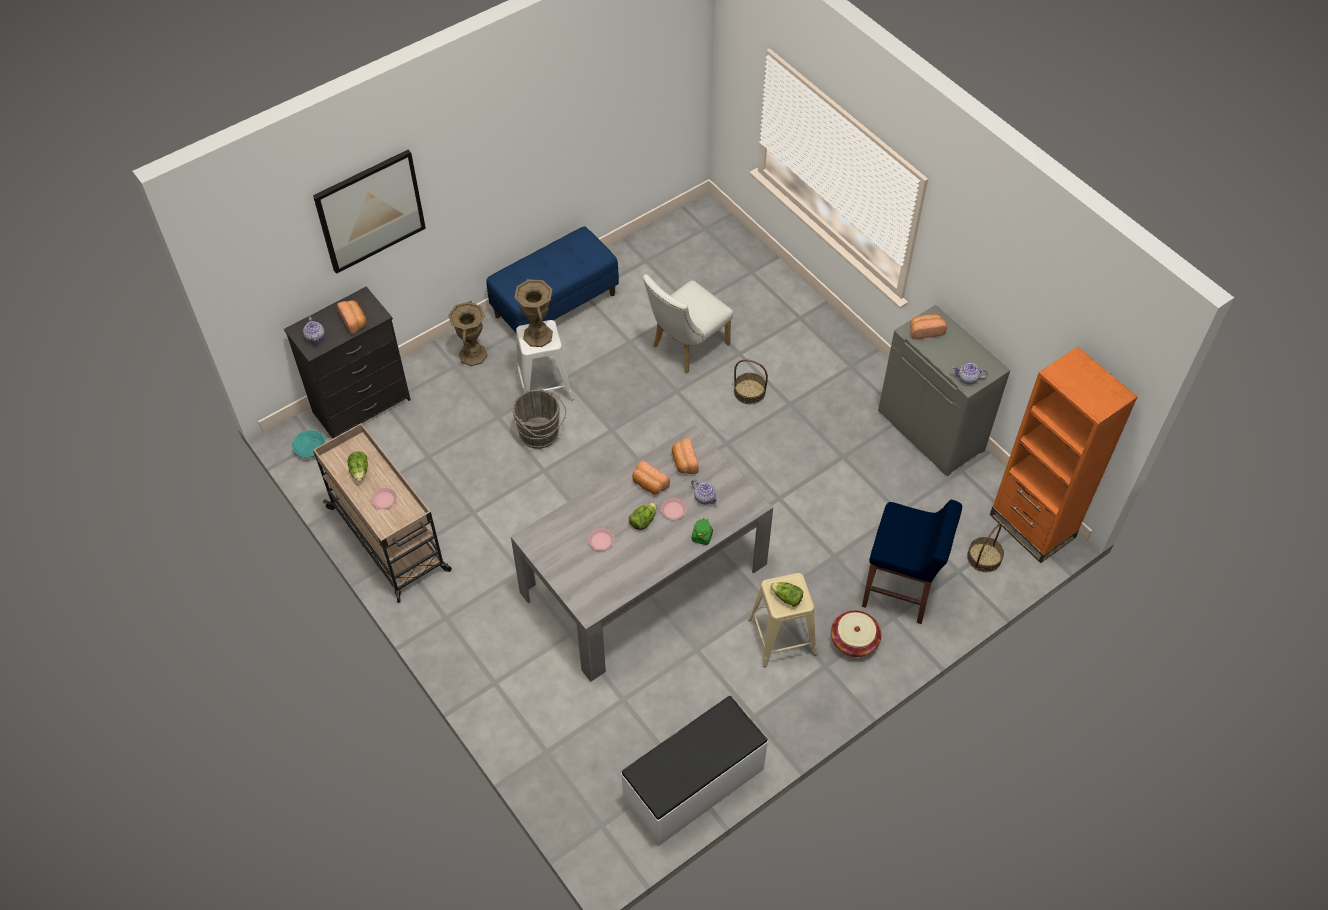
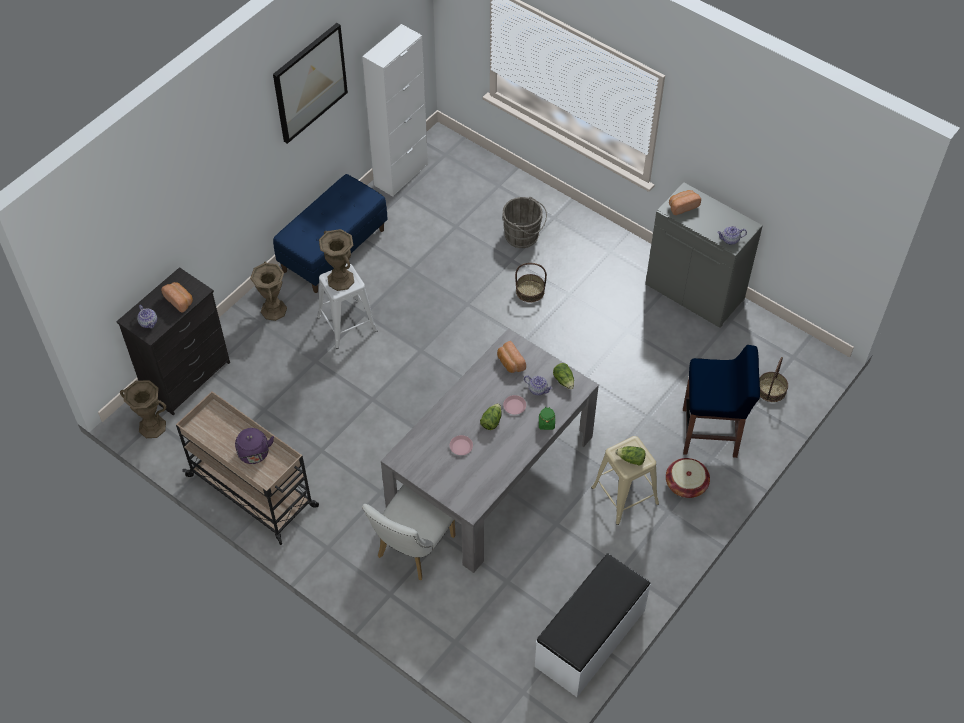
camera: 15 degrees left, 0 degrees up
(310, 449) = (152, 427): turquoise bowl -> brown vase
(360, 471) = (223, 434): lettuce -> lettuce (564, 380)
(370, 210) = (178, 197): picture -> picture (309, 82)
(384, 500) = (254, 455): pink plate -> purple kettle
(541, 434) = (359, 368): grey bucket -> grey bucket (523, 236)
(649, 484) = (486, 389): bread -> none
(651, 240) = (401, 175): none -> white cabinet
(686, 348) = (462, 264): white chair -> white chair (412, 550)
(1032, 526) = (802, 354): orange bookcase -> none

